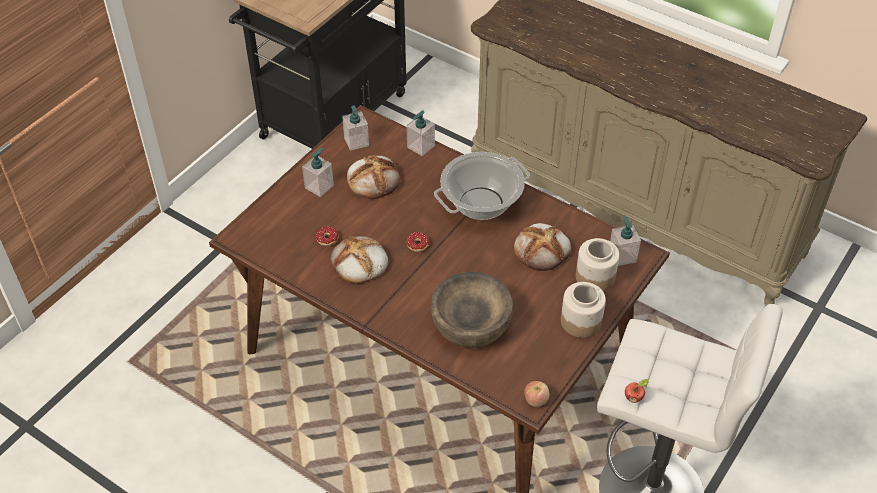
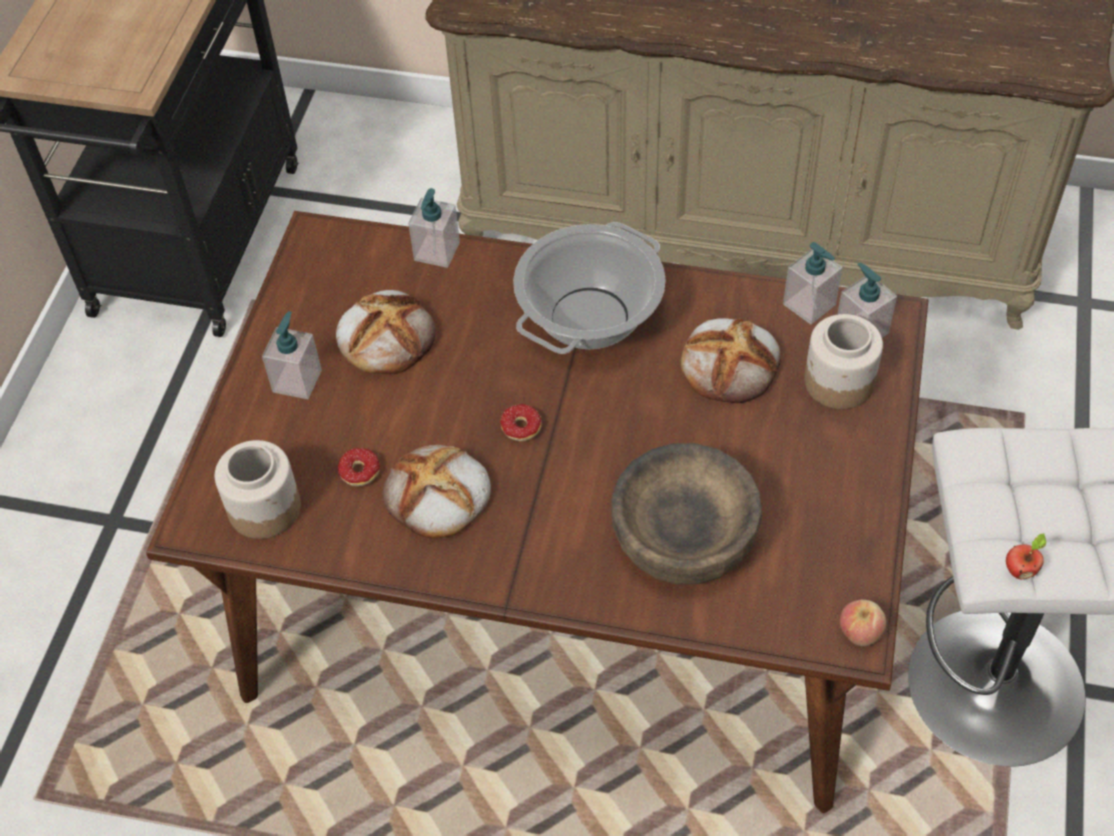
camera: 20 degrees left, 5 degrees up
(356, 142) = (322, 279): soap dispenser -> soap dispenser (809, 305)
(581, 321) = (857, 466): jar -> jar (265, 508)

